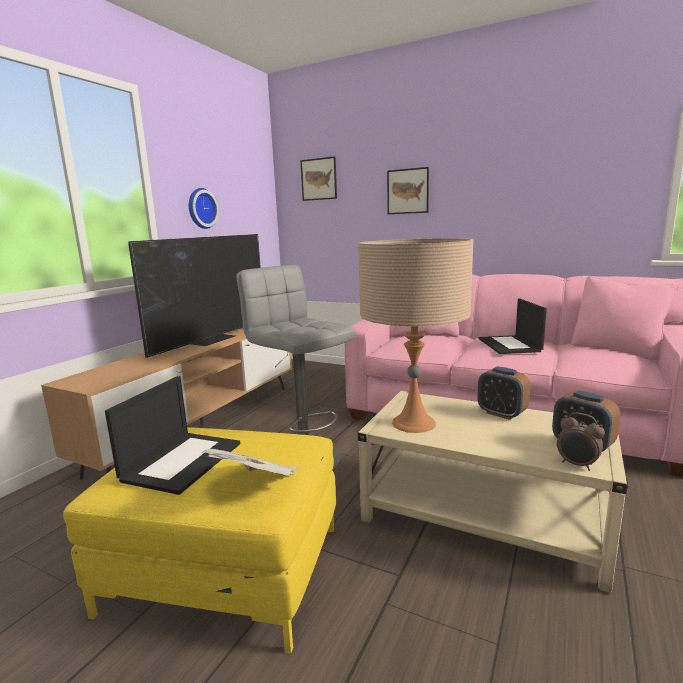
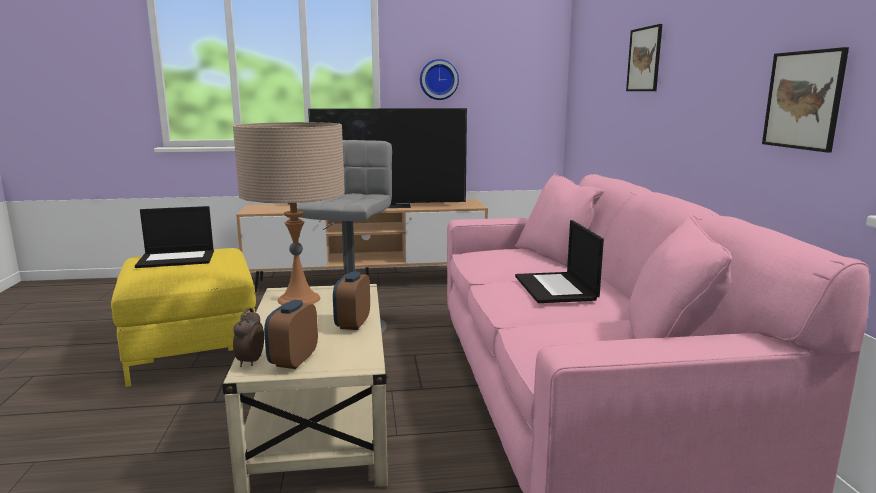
camera: 55 degrees right, 0 degrees up
(257, 484) = (153, 278): newspaper -> none
(319, 179) = (591, 42): picture -> picture (803, 100)
(510, 345) = (556, 288): laptop -> laptop turned 60 degrees counterclockwise

